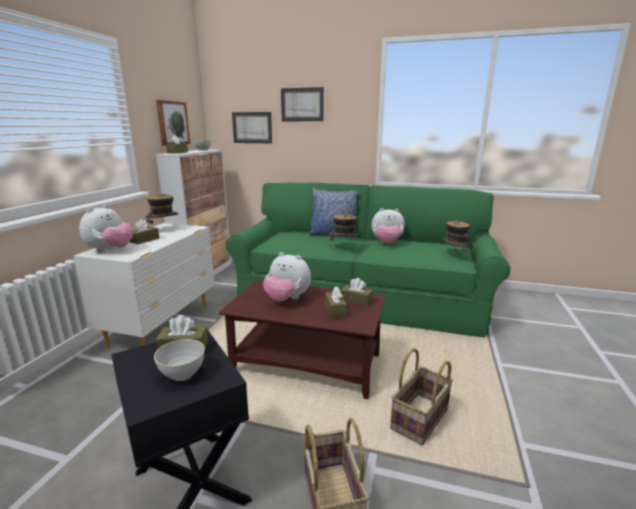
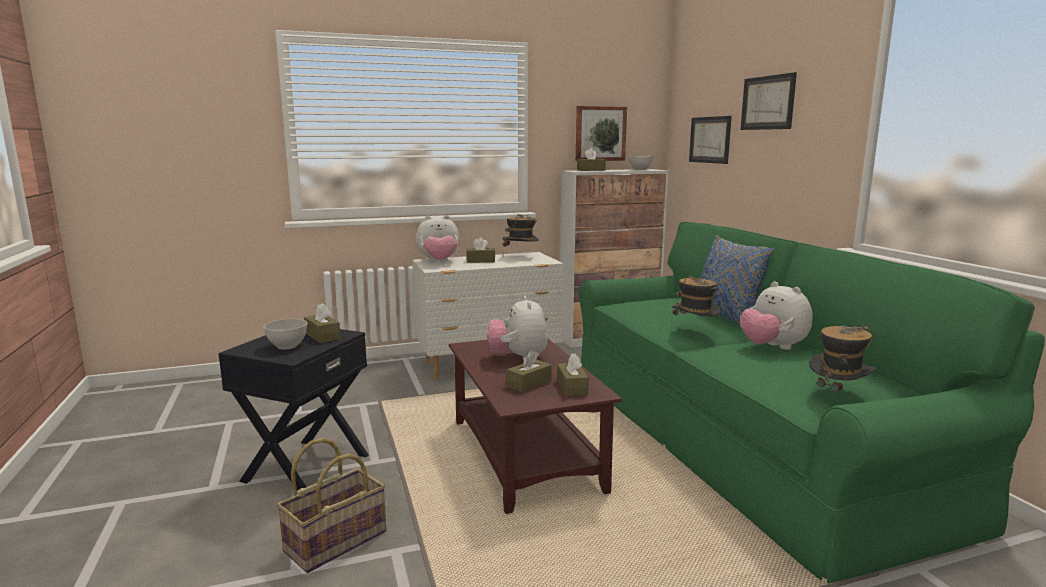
camera: 55 degrees right, 5 degrees down
(420, 419) = (511, 565): basket -> none

